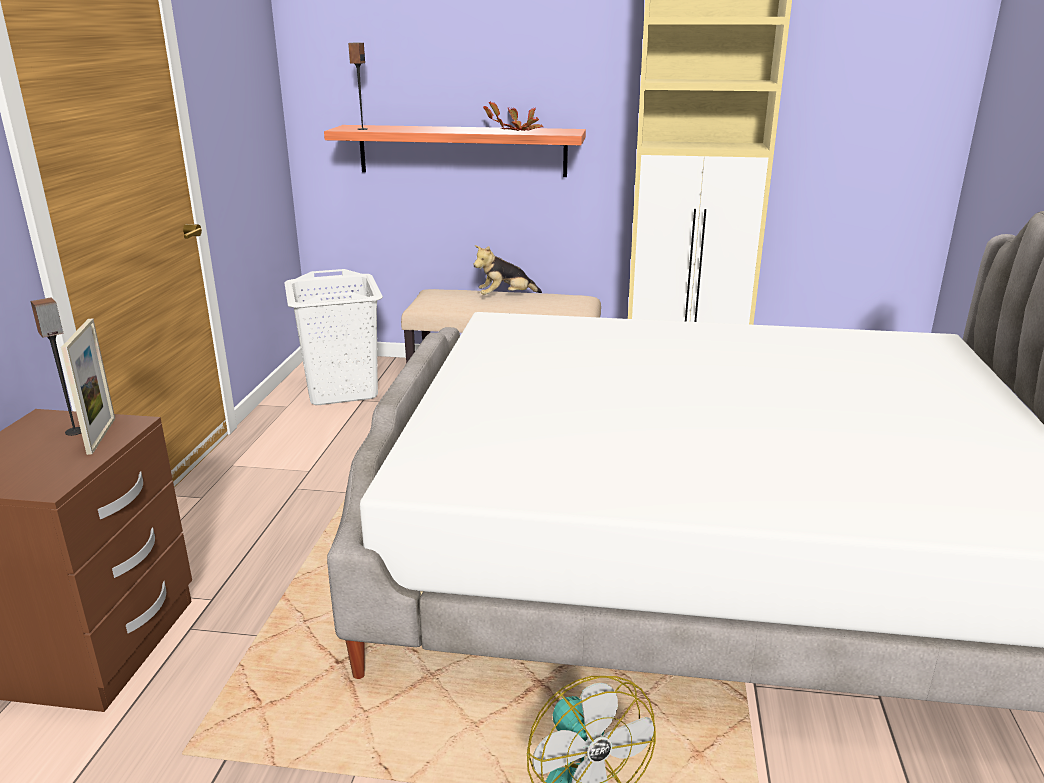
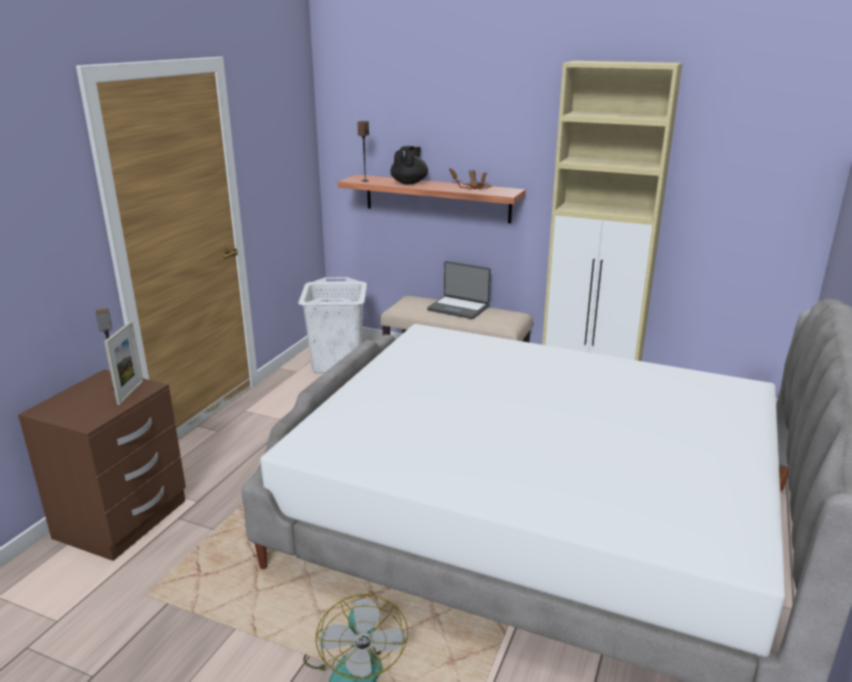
camera: 15 degrees right, 0 degrees up
(426, 129) = (409, 183): none -> black teapot
(505, 297) = (459, 308): plush toy -> laptop

